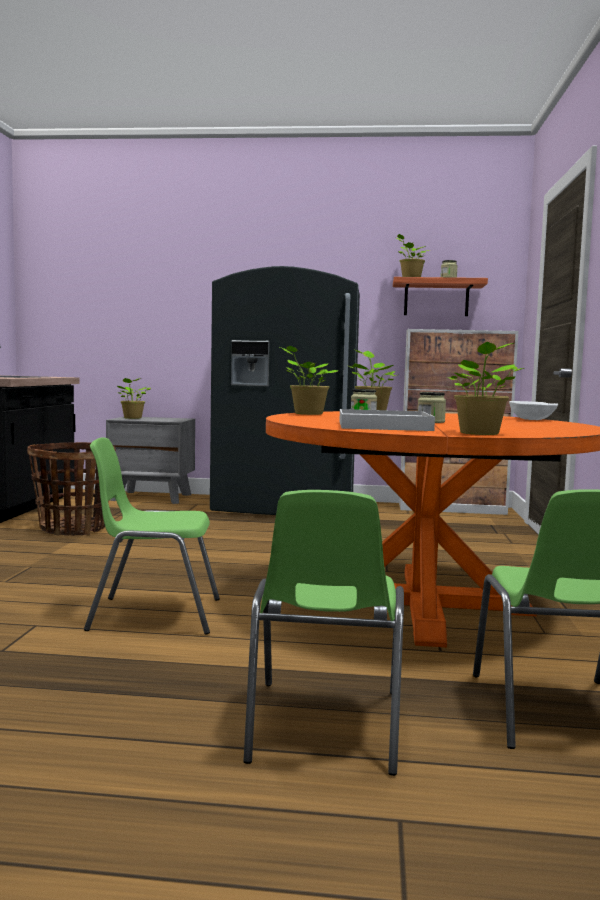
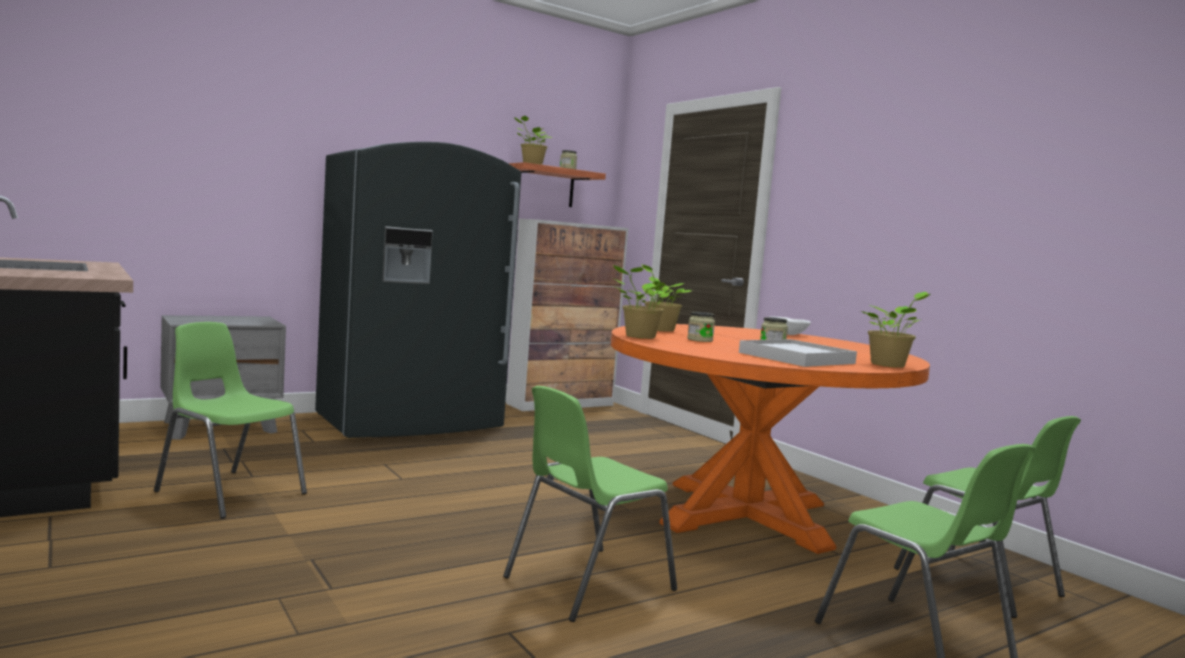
camera: 40 degrees left, 0 degrees up
(73, 529) = (229, 492): basket -> green chair
(132, 418) = (194, 320): potted plant -> none

